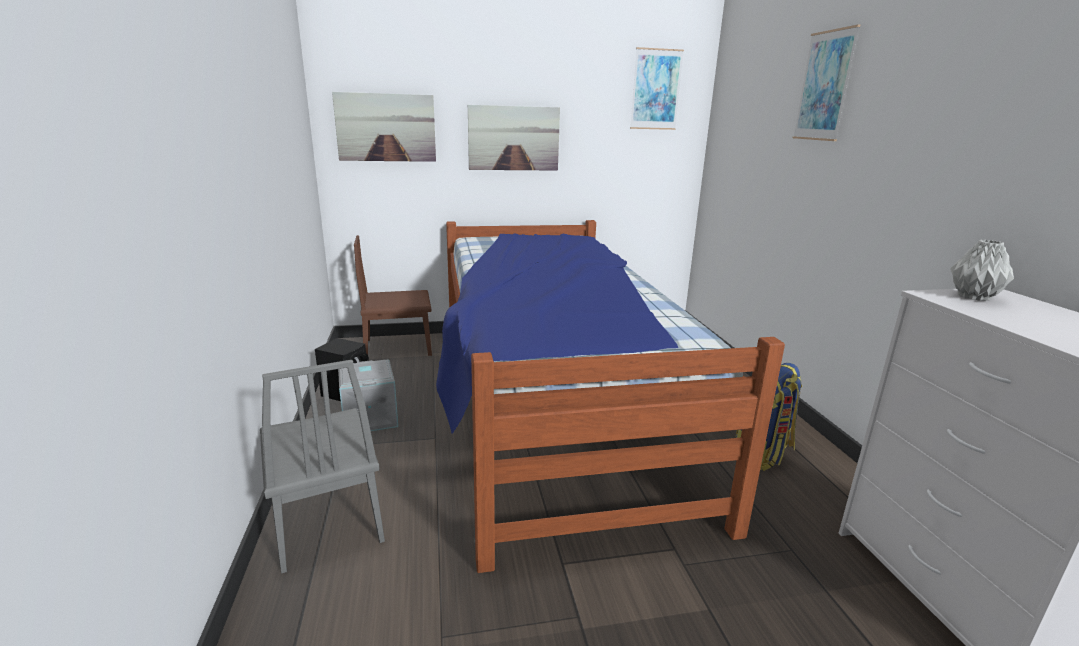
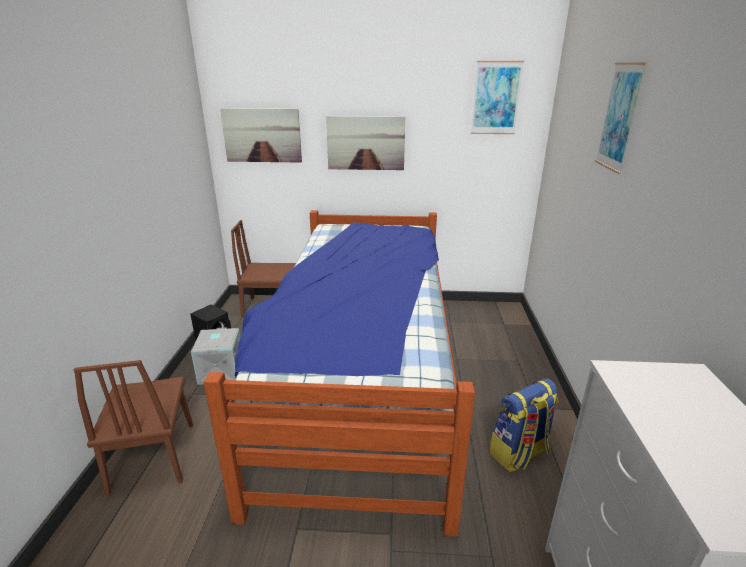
camera: 15 degrees right, 5 degrees up
(326, 519) = (153, 456): grey chair -> brown chair
(972, 297) = (656, 378): grey vase -> none

